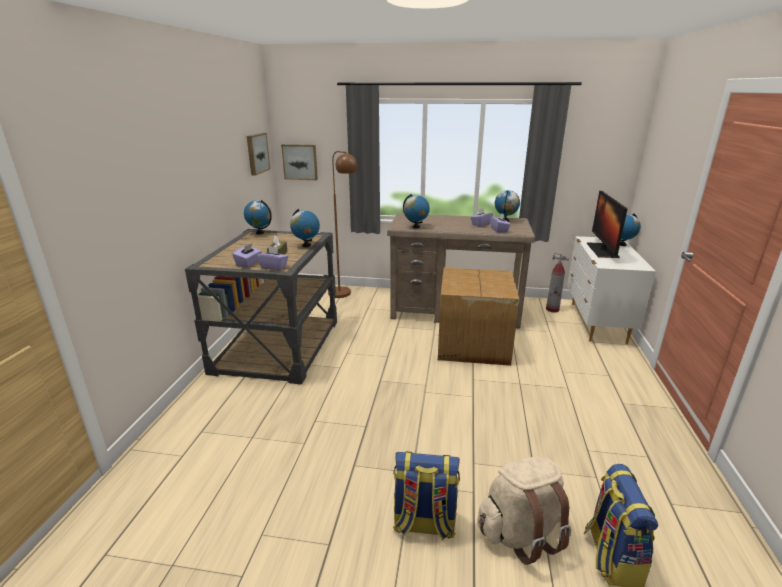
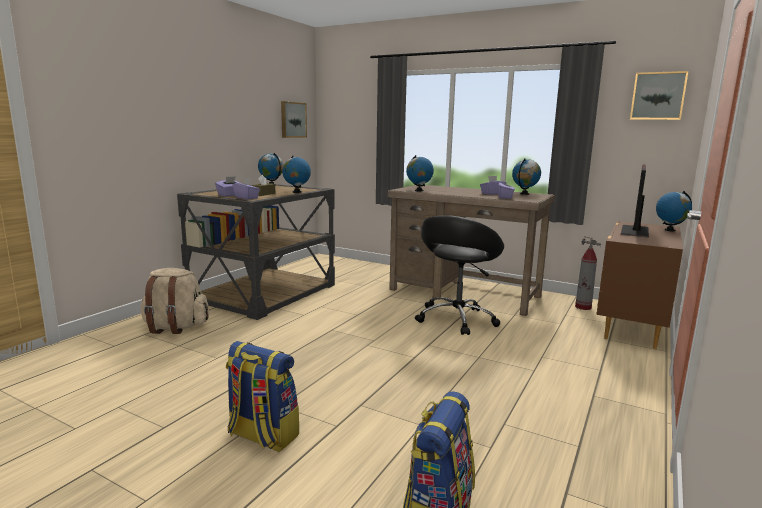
camera: 20 degrees right, 10 degrees down
(300, 162) = (338, 133): picture -> picture (658, 96)
(344, 295) = (361, 268): brown floor lamp -> none
(472, 345) = (455, 320): cardboard box -> black office chair
(521, 533) = (353, 468): beige backpack -> beige backpack (175, 327)
(596, 322) = (631, 325): white dresser -> brown dresser

